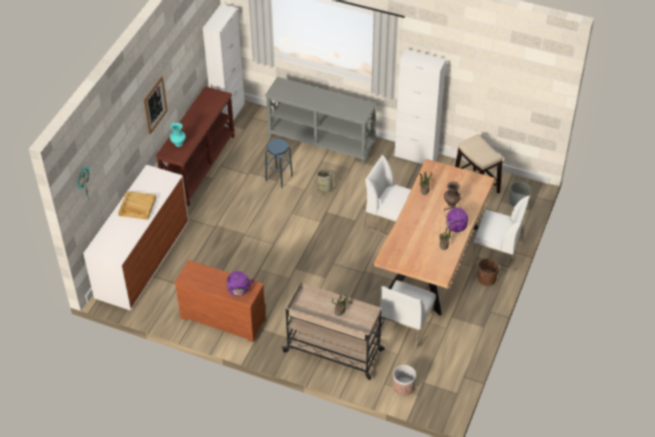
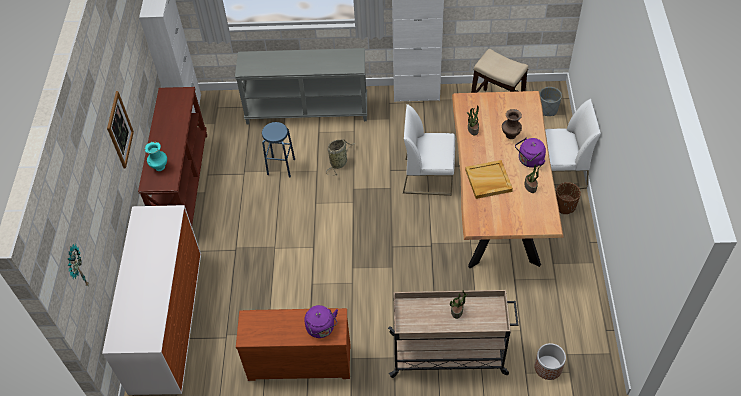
camera: 20 degrees left, 5 degrees up
(137, 206) = (145, 265): beige tray -> beige tray (488, 181)
(405, 325) = (510, 292): white chair -> none

